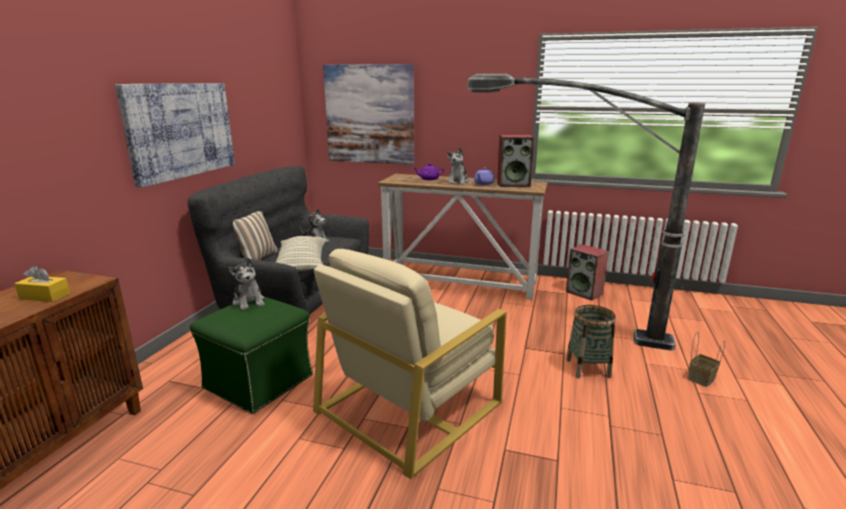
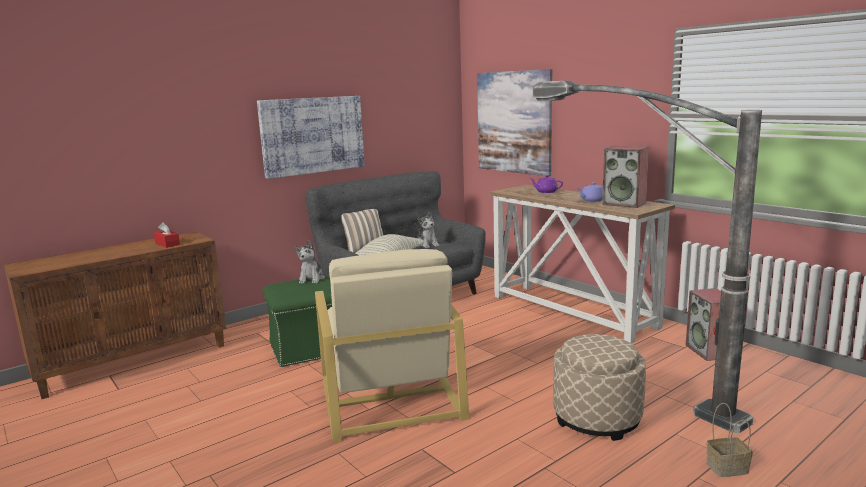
camera: 35 degrees right, 5 degrees down
(45, 296) = (167, 244): yellow tissue box -> red tissue box
(410, 405) = (390, 395): beige armchair -> beige armchair turned 90 degrees counterclockwise
(458, 182) = (569, 196): plush toy -> none
(588, 368) = (597, 418): basket -> beige ottoman

